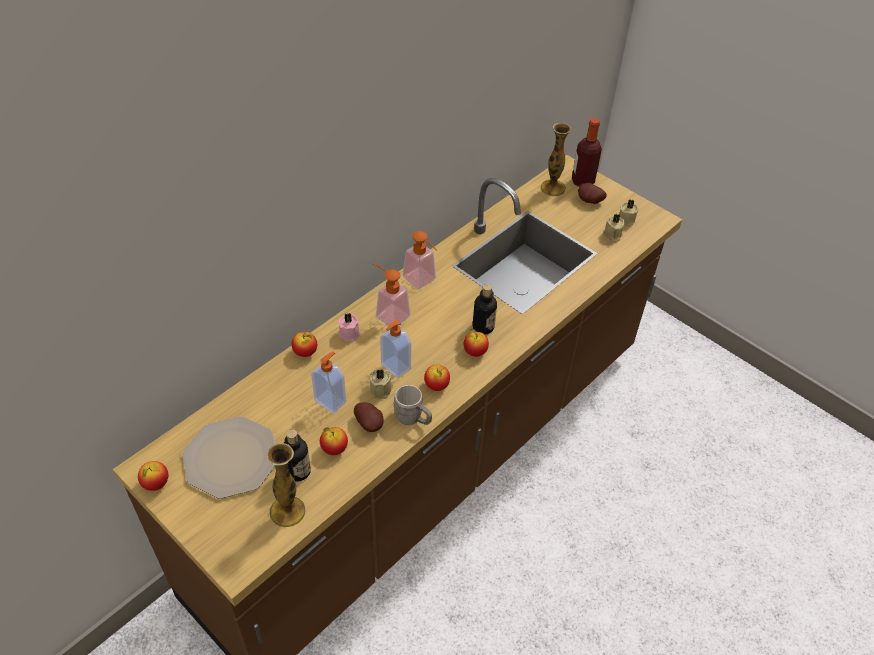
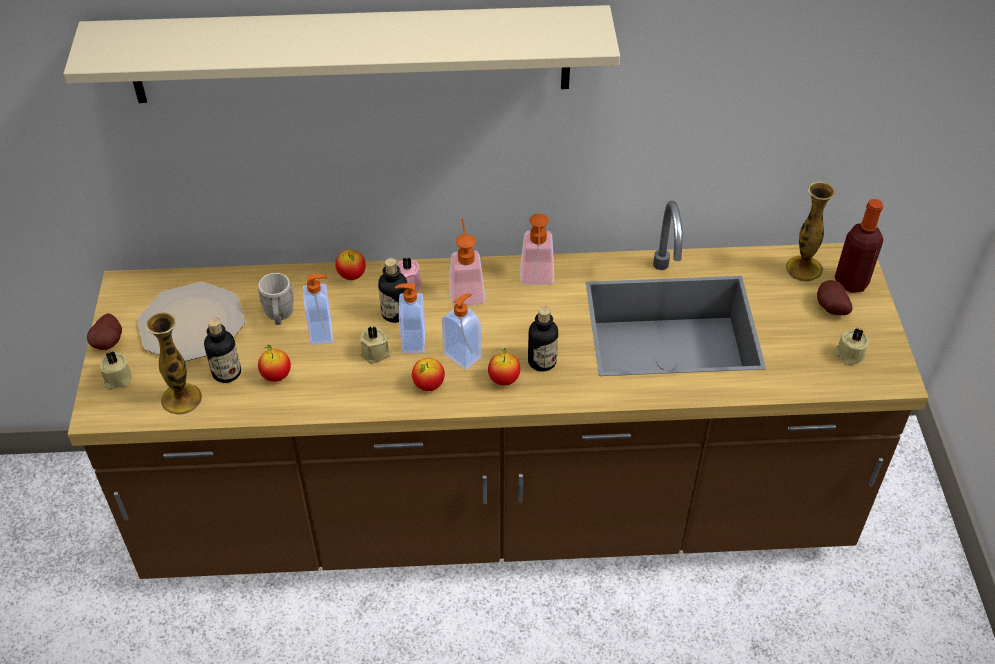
camera: 45 degrees right, 0 degrees up
(156, 484) = (118, 304): apple -> none
(279, 171) = (350, 54): none -> beige shelf
(363, 357) = (395, 313): none -> bottle
(370, 424) = (330, 376): potato -> potato (110, 342)
(413, 419) = (371, 399): grey mug -> grey mug (279, 316)
(434, 354) = (463, 355): none -> soap dispenser
(612, 235) = (810, 361): beige candle -> beige candle (117, 379)

